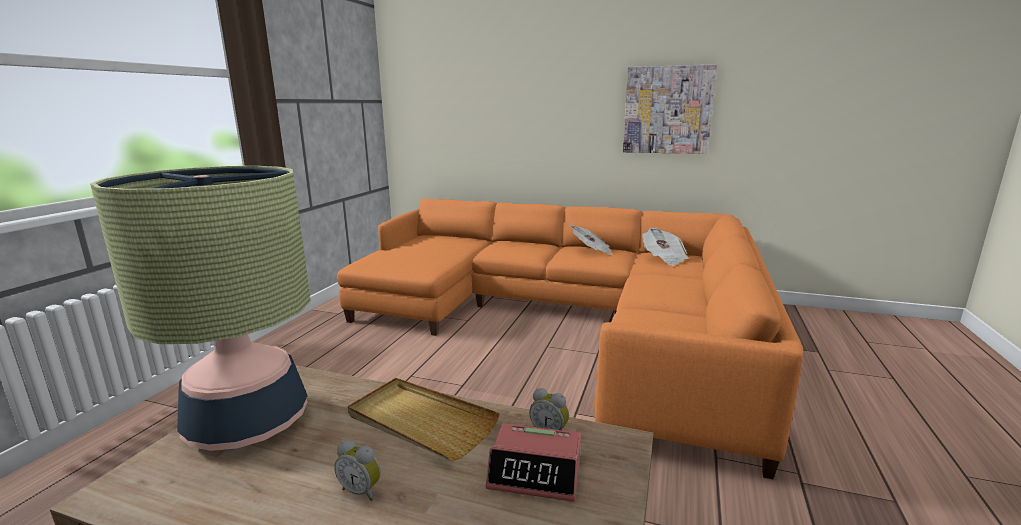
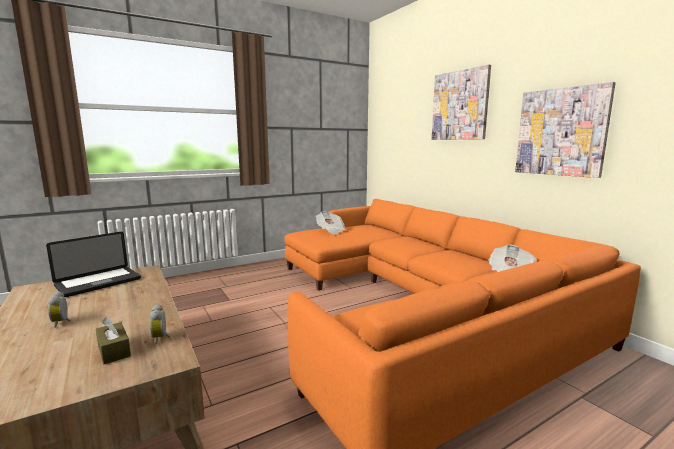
camera: 40 degrees right, 5 degrees down
(248, 423) = (98, 282): table lamp -> laptop
(420, 421) = (137, 307): beige tray -> none
(536, 472) = (114, 350): alarm clock -> brown tissue box
(543, 76) = (460, 105): none -> picture
(591, 251) = (456, 256): newspaper -> newspaper (330, 231)

